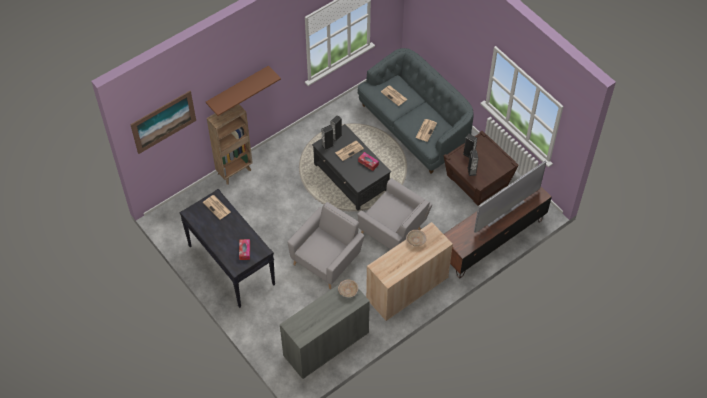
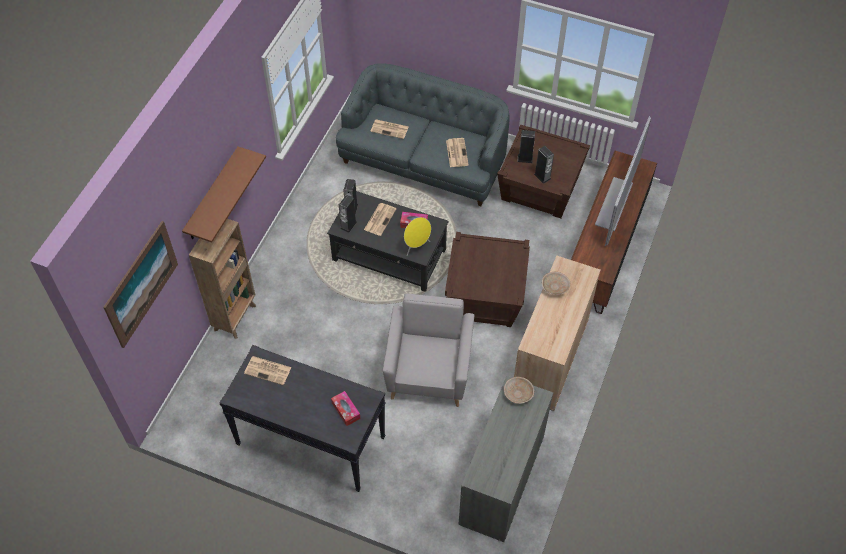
camera: 30 degrees left, 0 degrees up
(360, 178) = (416, 246): none -> yellow speaker
(394, 231) = (486, 295): grey armchair -> brown side table

